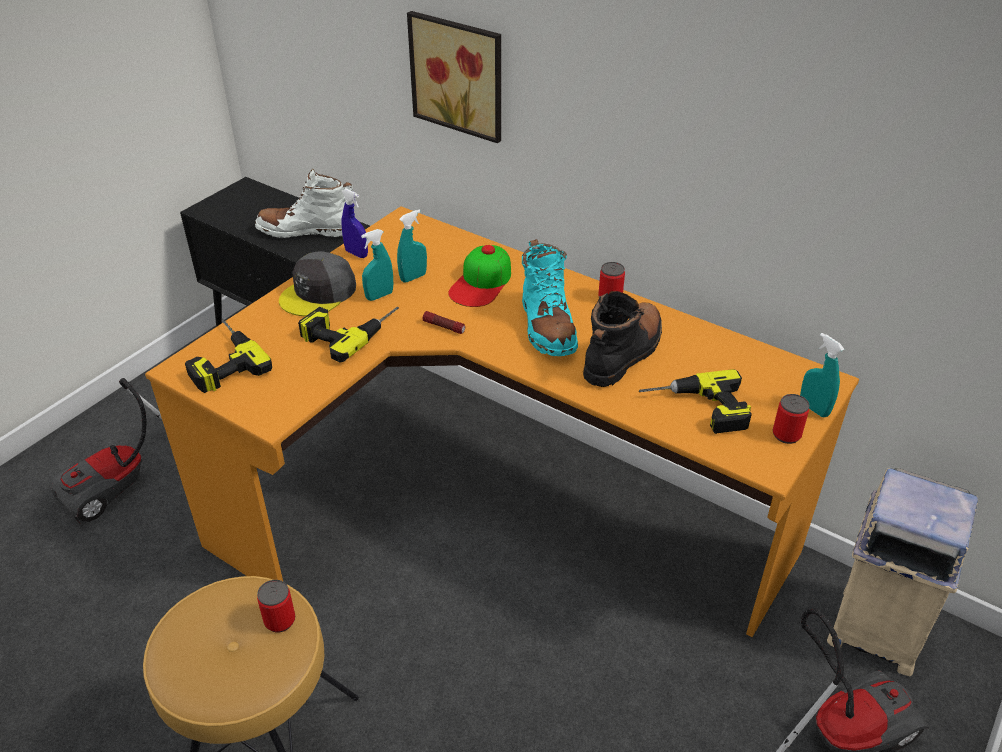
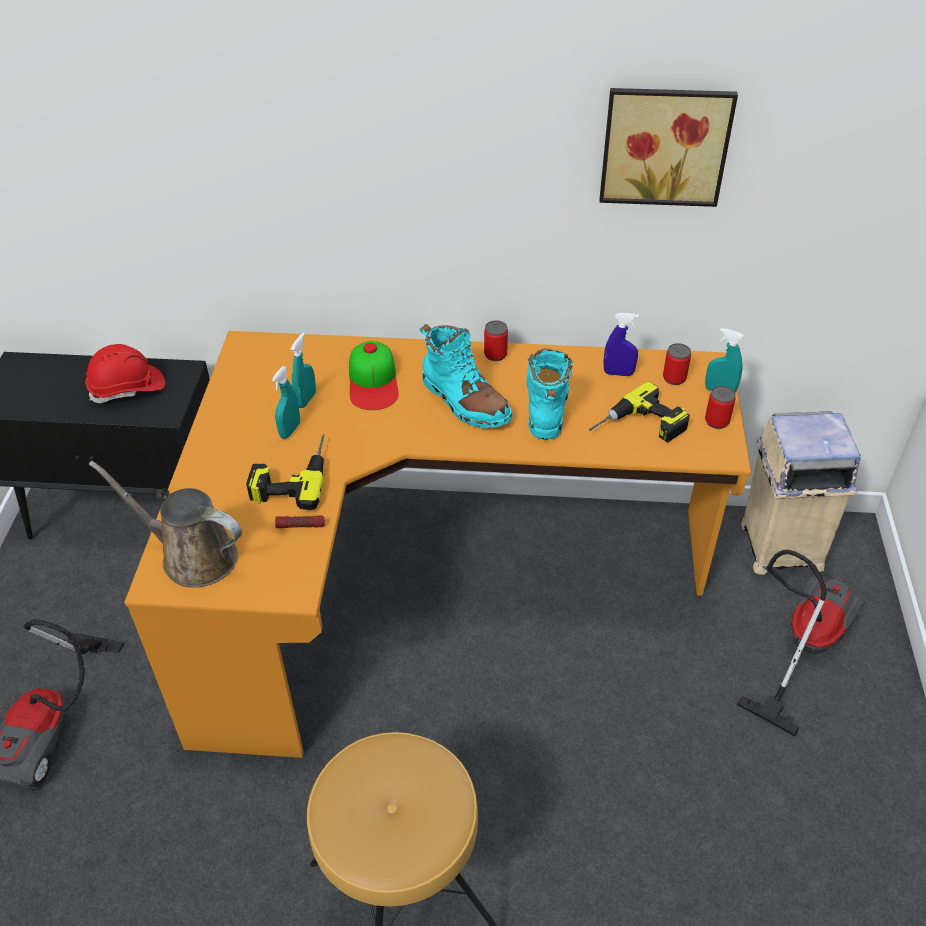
camera: 30 degrees left, 5 degrees up
(221, 360) = (192, 556): power drill -> brown watering can
(280, 620) = (418, 764): can -> can (674, 378)
(306, 231) = (127, 389): white boot -> red hard hat
(319, 293) = (228, 450): grey cap -> none
(356, 254) = (229, 396): blue spray bottle -> blue spray bottle (618, 373)
(444, 327) = (376, 437): flashlight -> flashlight (300, 526)
(459, 74) = (285, 185): picture -> picture (664, 144)
(623, 354) = (546, 402): black boot -> turquoise boot

